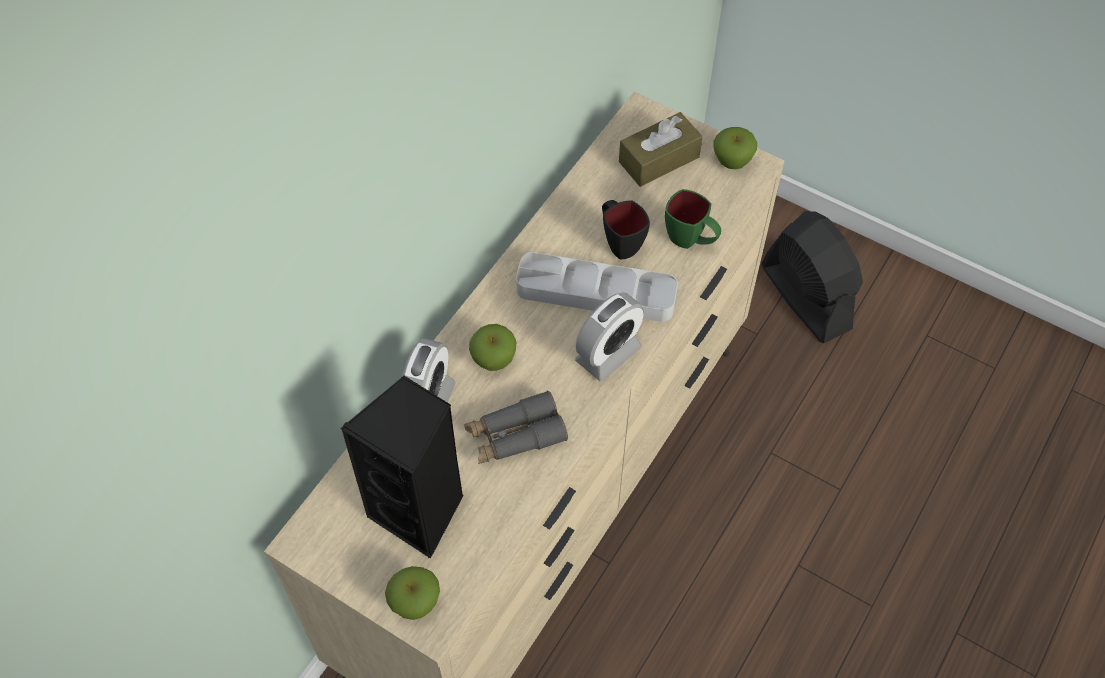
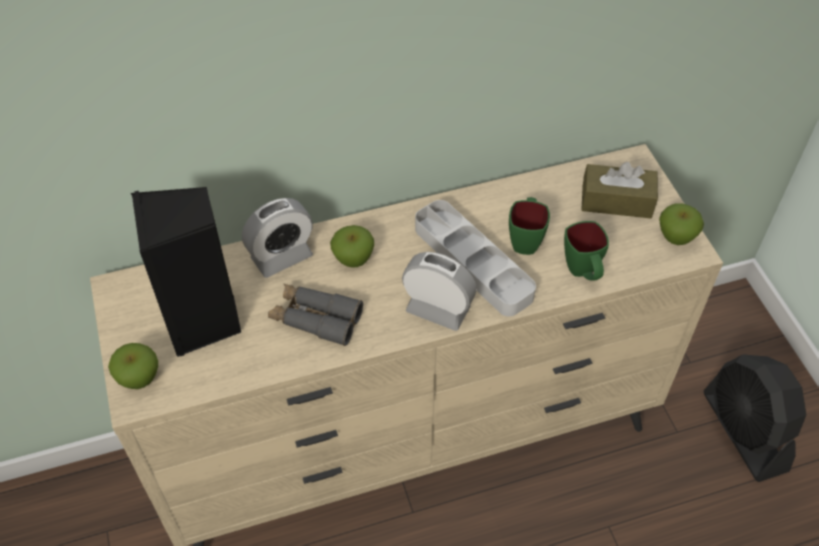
camera: 40 degrees right, 5 degrees down
(608, 354) = (438, 309): alarm clock -> alarm clock turned 150 degrees counterclockwise
(619, 243) = (525, 240): black mug -> green mug
(805, 297) = (744, 432): black fan -> black fan turned 150 degrees clockwise

